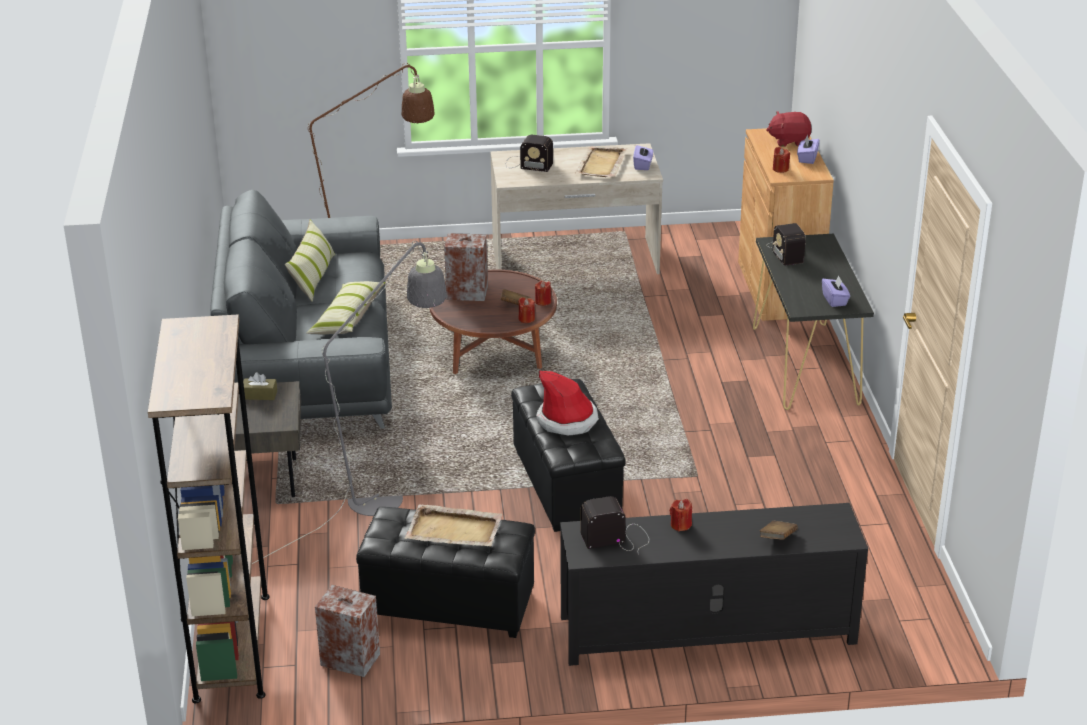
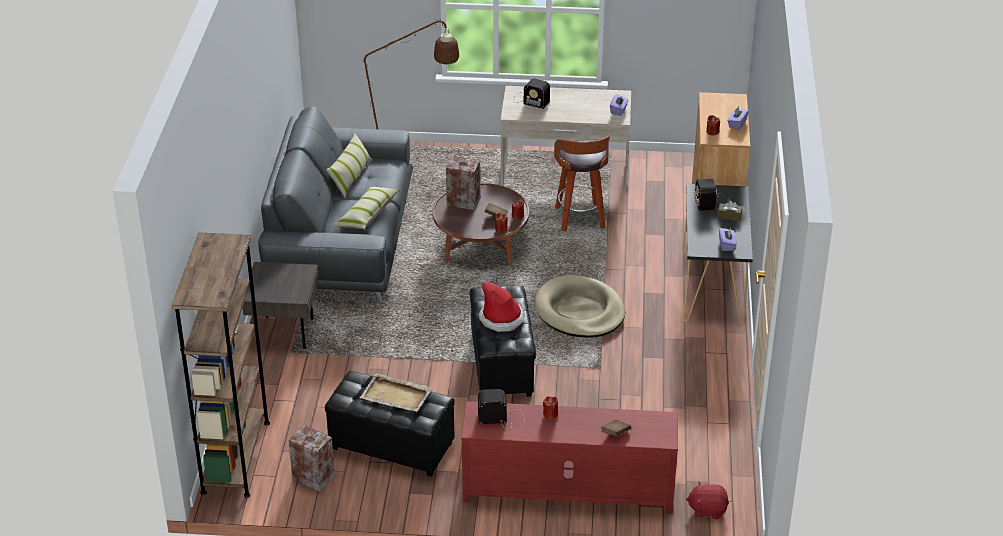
camera: 10 degrees right, 5 degrees up
(259, 395) = (287, 273): brown tissue box -> brown tissue box (729, 216)
(386, 493) = (371, 353): grey floor lamp -> none
(601, 164) = (586, 106): beige tray -> none
(611, 307) = (580, 219): none -> stool
(647, 412) = (579, 311): none -> beige dog bed
(706, 630) = (567, 489): black tv stand -> red tv stand
(789, 141) = (728, 107): red plush toy -> red plush toy (707, 509)

